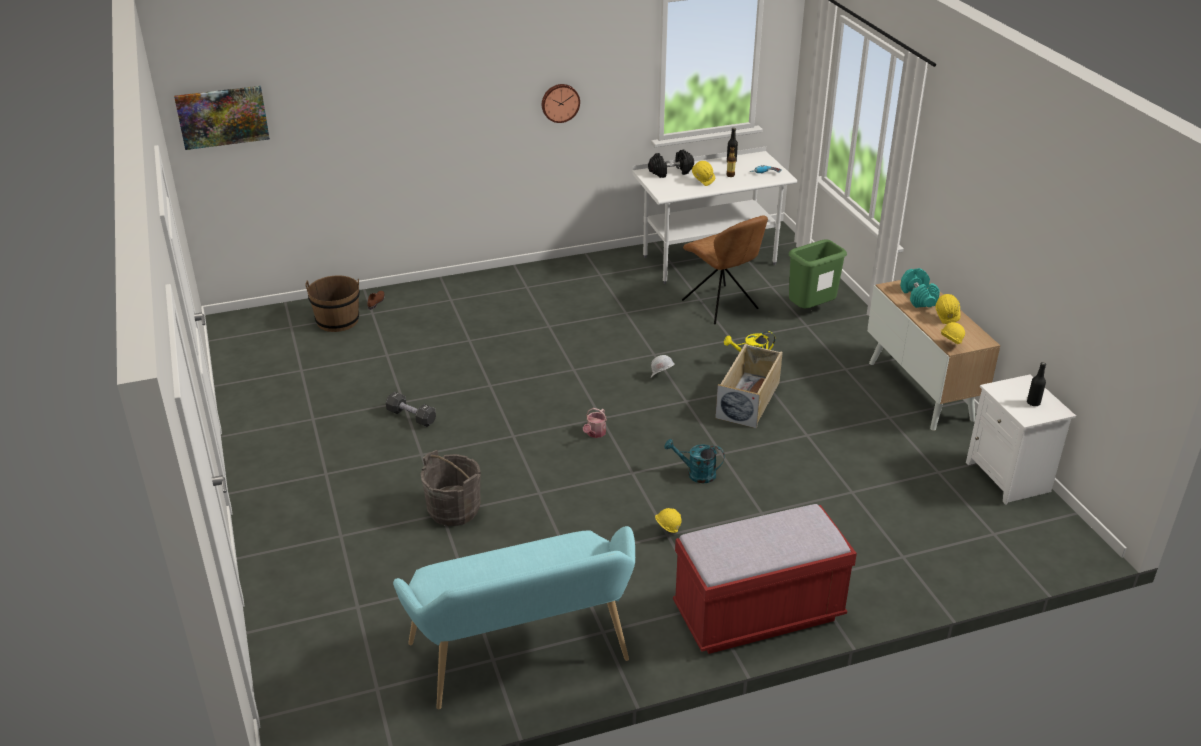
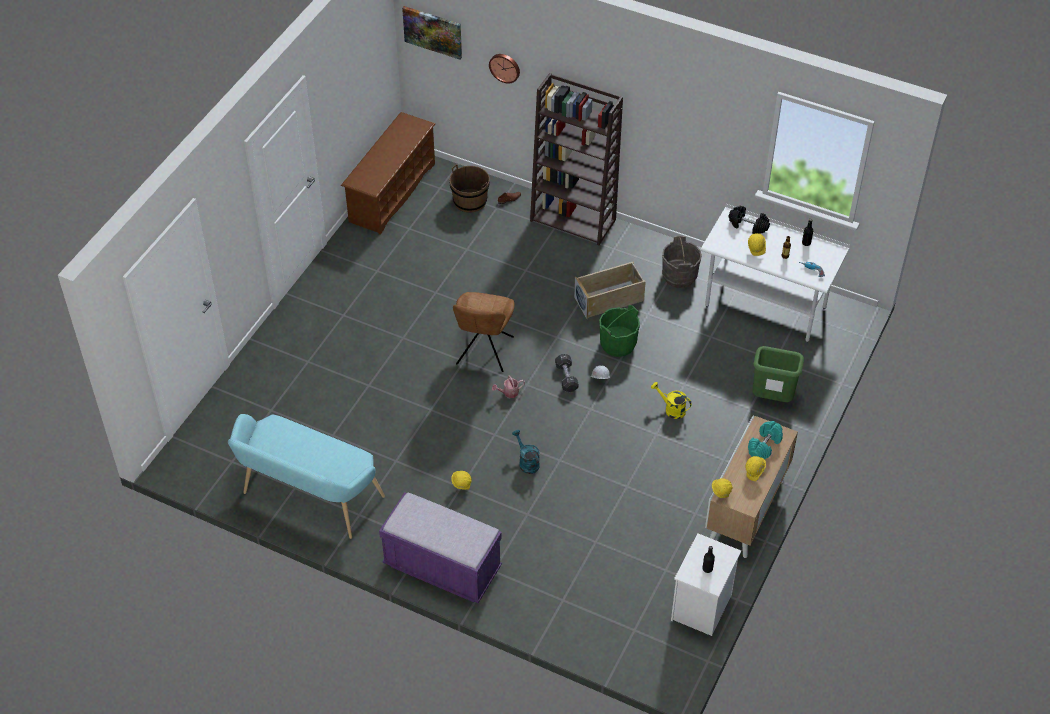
camera: 45 degrees right, 15 degrees up
(242, 354) = (392, 193): none -> brown shoe rack
(411, 417) = (427, 307): black dumbbell -> black dumbbell (566, 377)
(453, 510) = (376, 387): grey bucket -> grey bucket (679, 276)
(460, 286) = (574, 220): none -> brown bookcase
(560, 102) = (681, 129): wall clock -> wall clock (505, 67)
(634, 344) = (618, 344): none -> green bucket
(721, 306) = (717, 352): brown chair -> brown chair (484, 352)
(748, 400) = (628, 436): beige storage box -> beige storage box (609, 299)
(758, 614) = (442, 567): red bench -> purple bench

